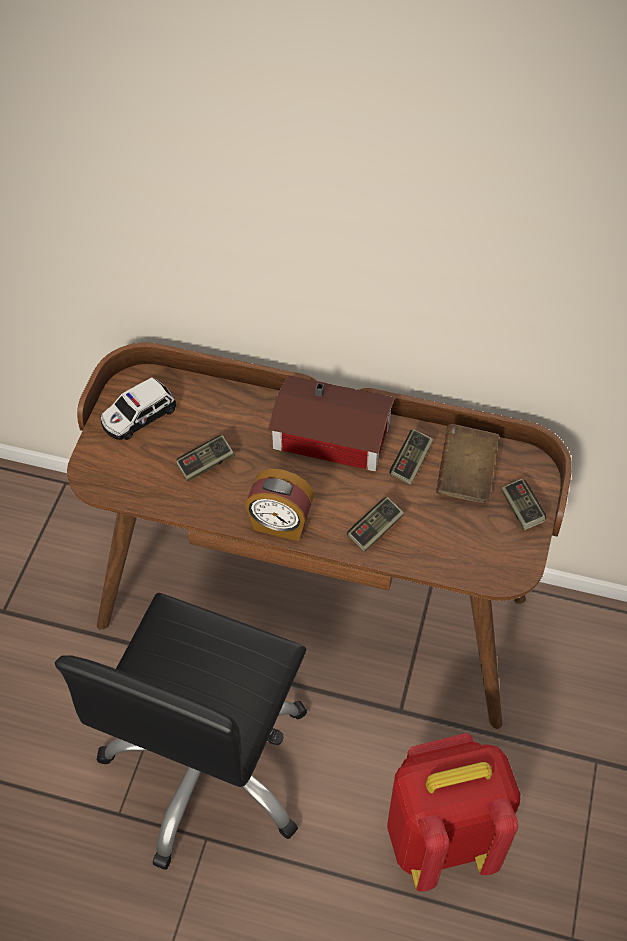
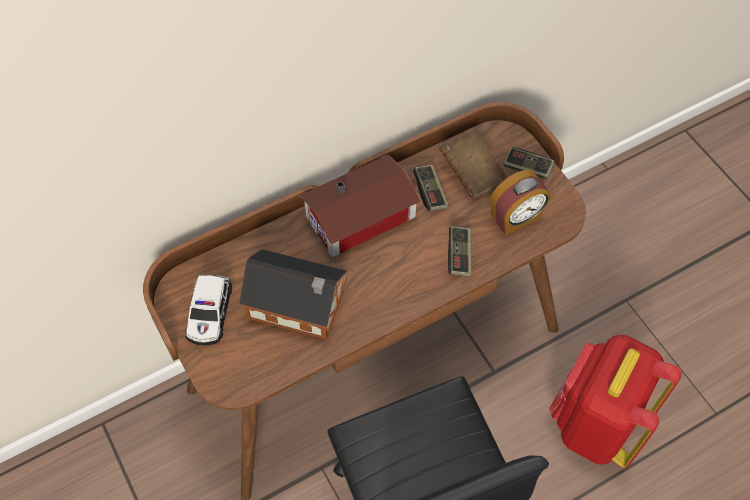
camera: 45 degrees left, 5 degrees up
(205, 464) = (299, 306): game controller -> toy house
(280, 524) = (397, 304): alarm clock -> alarm clock (516, 218)

